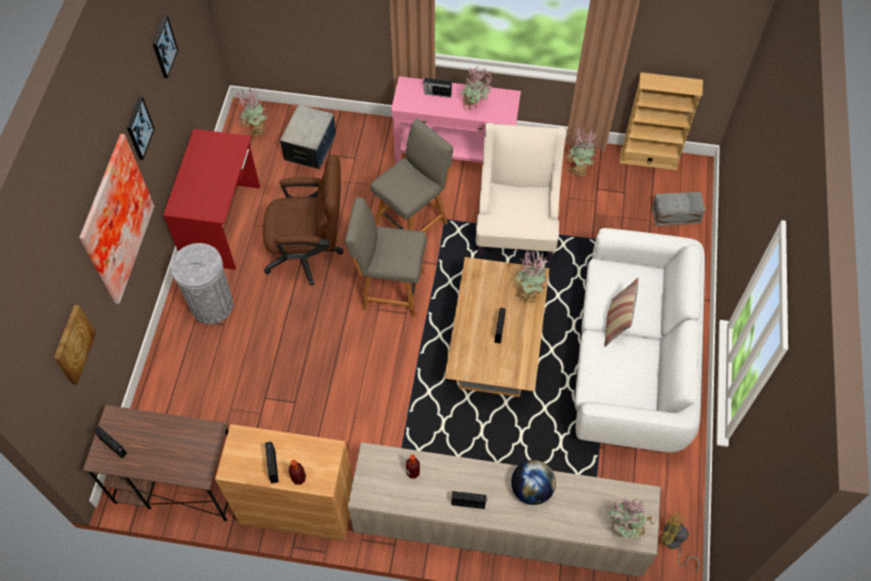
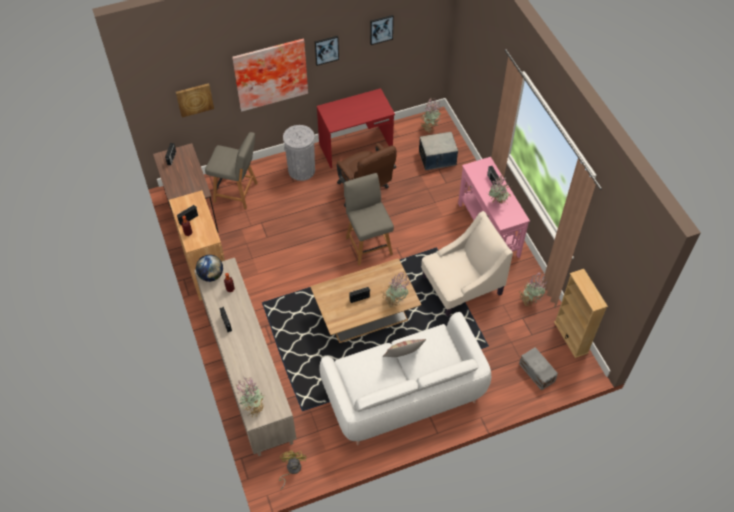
camera: 60 degrees right, 5 degrees down
(413, 221) = (423, 233): grey chair -> grey chair (237, 193)
(531, 489) = (252, 349): globe -> globe (211, 275)

